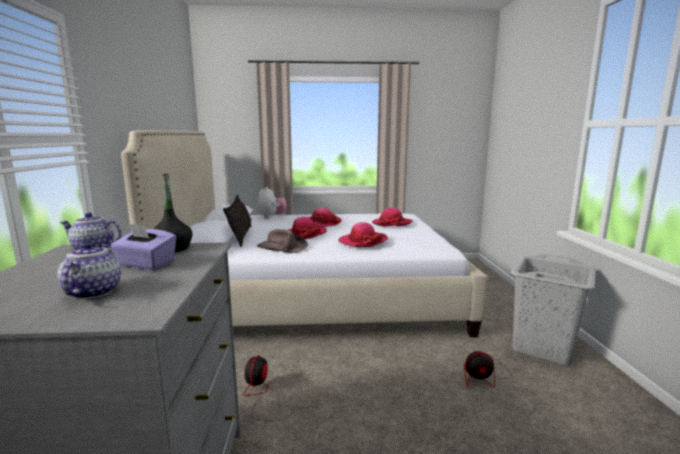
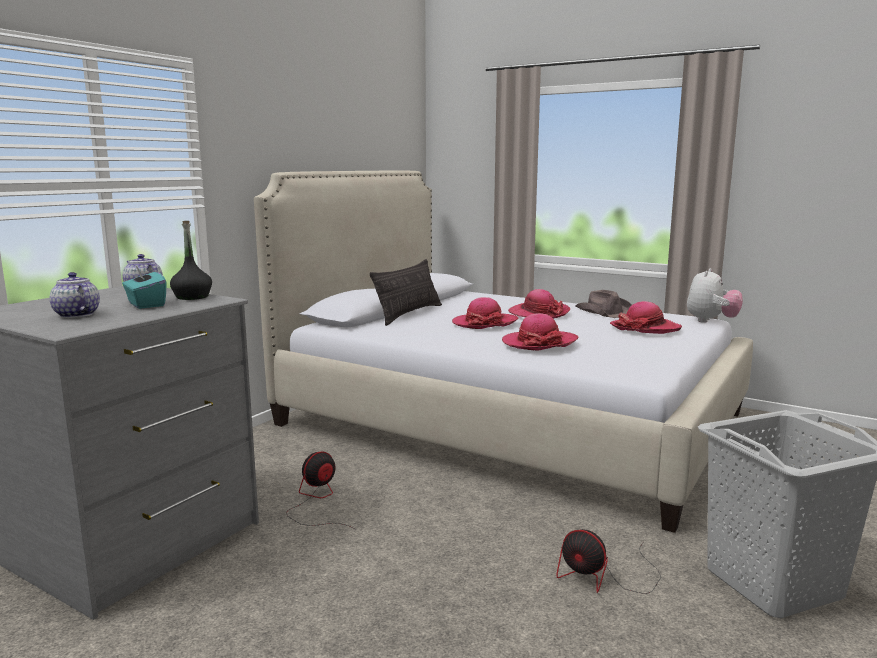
camera: 35 degrees right, 0 degrees up
(93, 291) = (76, 315): teapot -> teapot turned 75 degrees counterclockwise
(145, 264) = (145, 304): purple tissue box -> turquoise tissue box
(271, 216) = (491, 296): plush toy -> plush toy (711, 321)
(282, 247) = (428, 333): brown hat -> brown hat (604, 312)

